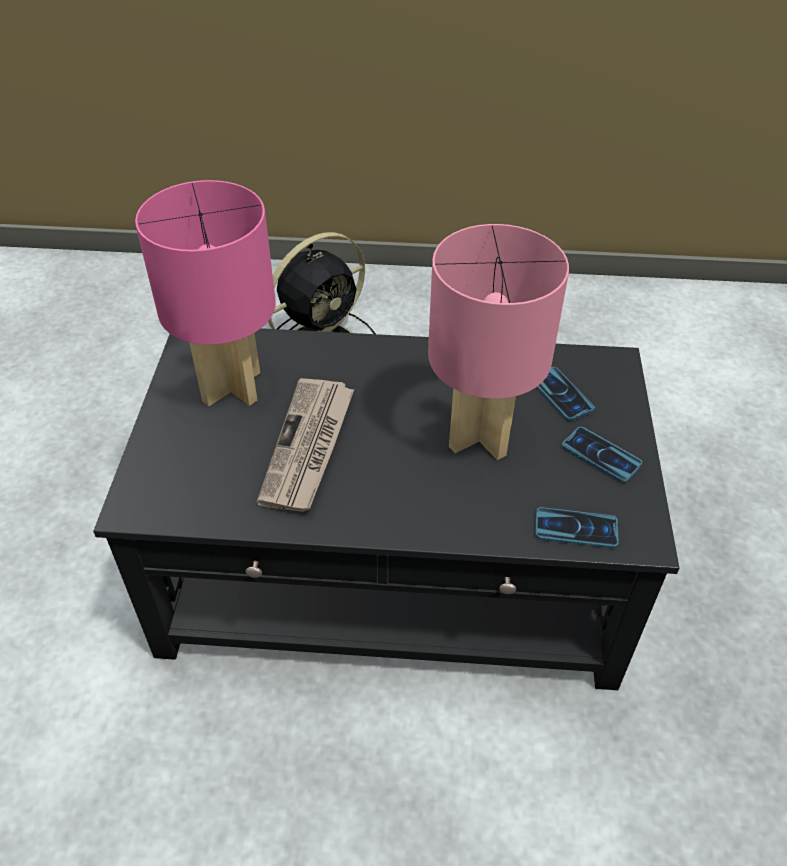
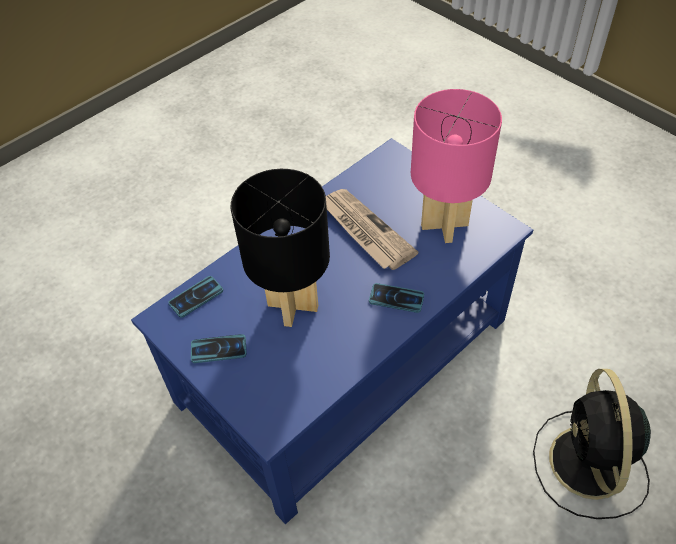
camera: 135 degrees right, 5 degrees up
(394, 568) = (342, 361): black coffee table -> blue coffee table
(479, 435) = (294, 305): pink table lamp -> black table lamp
(561, 394) = (278, 372): phone -> phone (396, 298)

